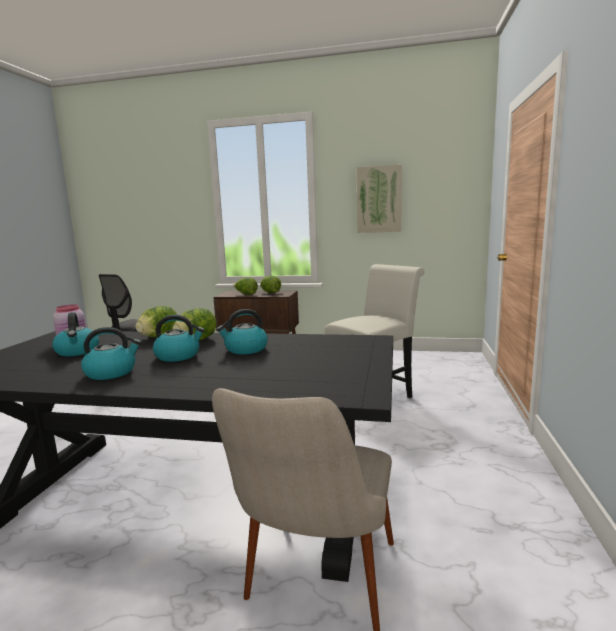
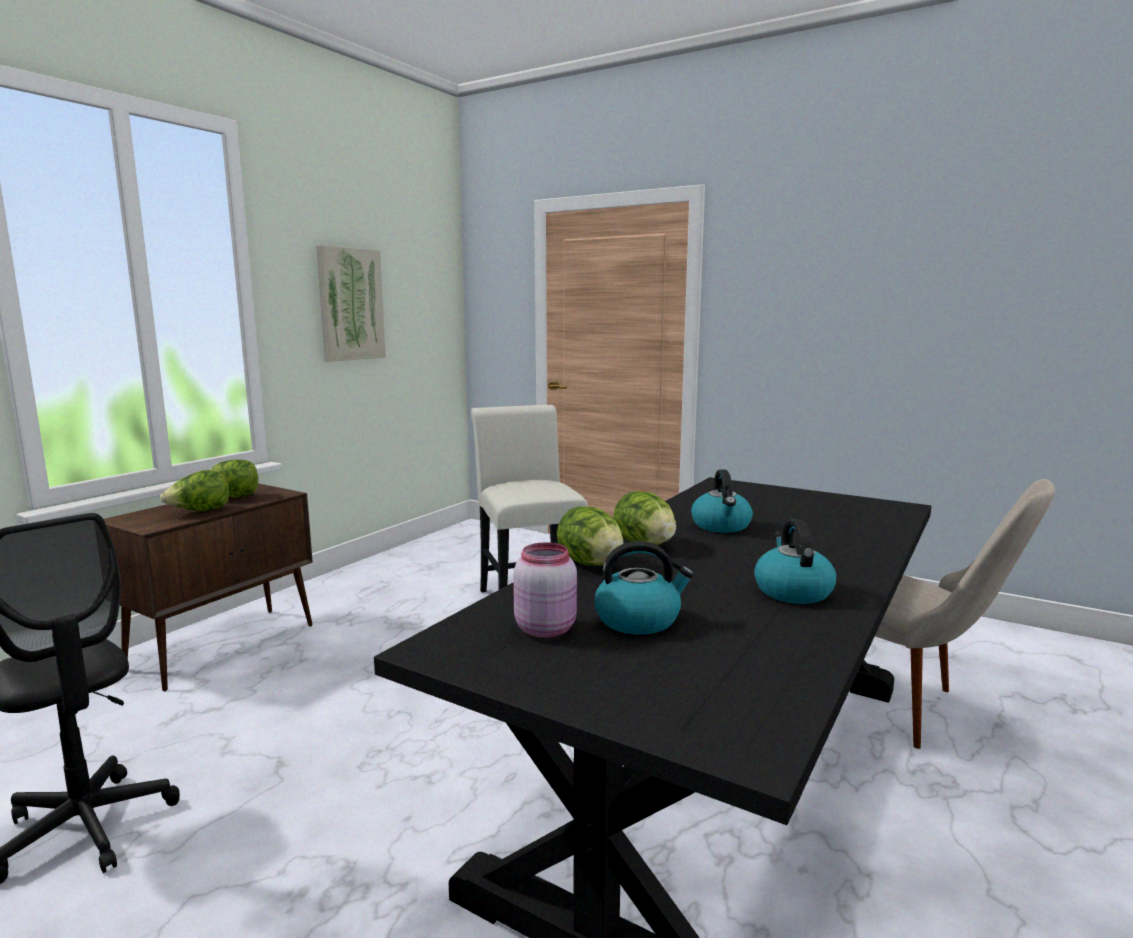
camera: 70 degrees left, 0 degrees up
(178, 356) = (727, 556): kettle -> none

